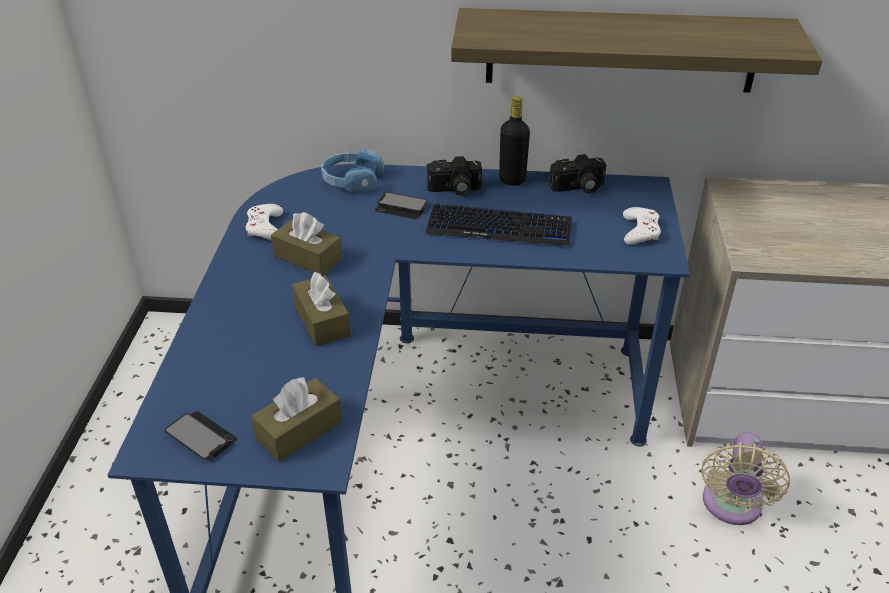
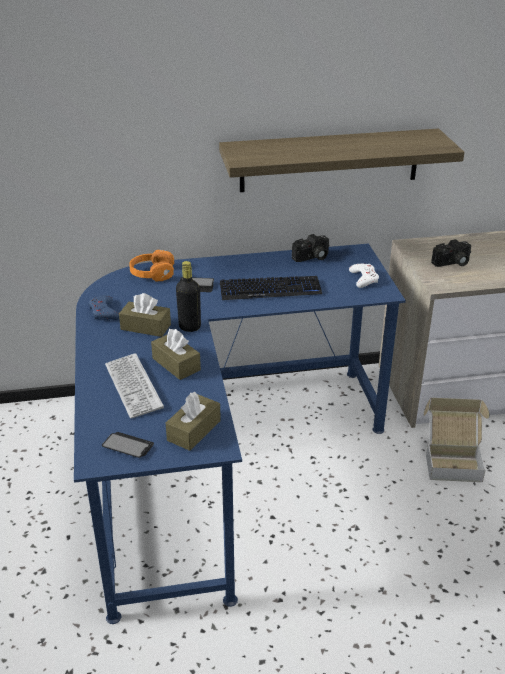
camera: 15 degrees left, 5 degrees down
(251, 345) = (133, 386): none -> keyboard
(265, 227) = (104, 312): white game controller -> blue game controller
(352, 181) = (152, 273): blue headphones -> orange headphones
(454, 190) = (228, 270): camera -> camera (452, 263)
(512, 180) = (265, 258): black bottle -> black bottle (190, 327)
(731, 506) = (451, 459): beige fan -> cardboard box

